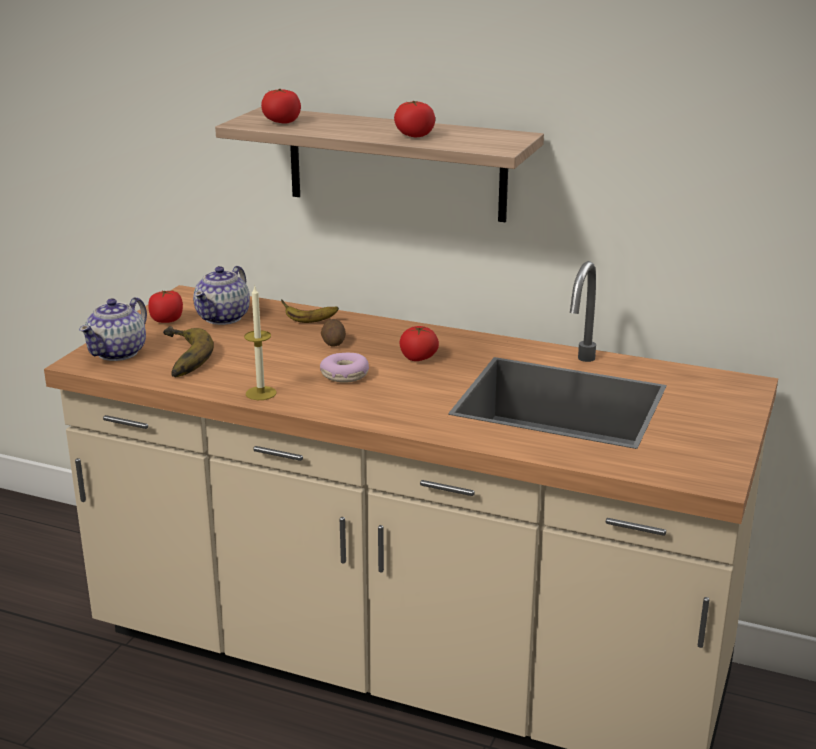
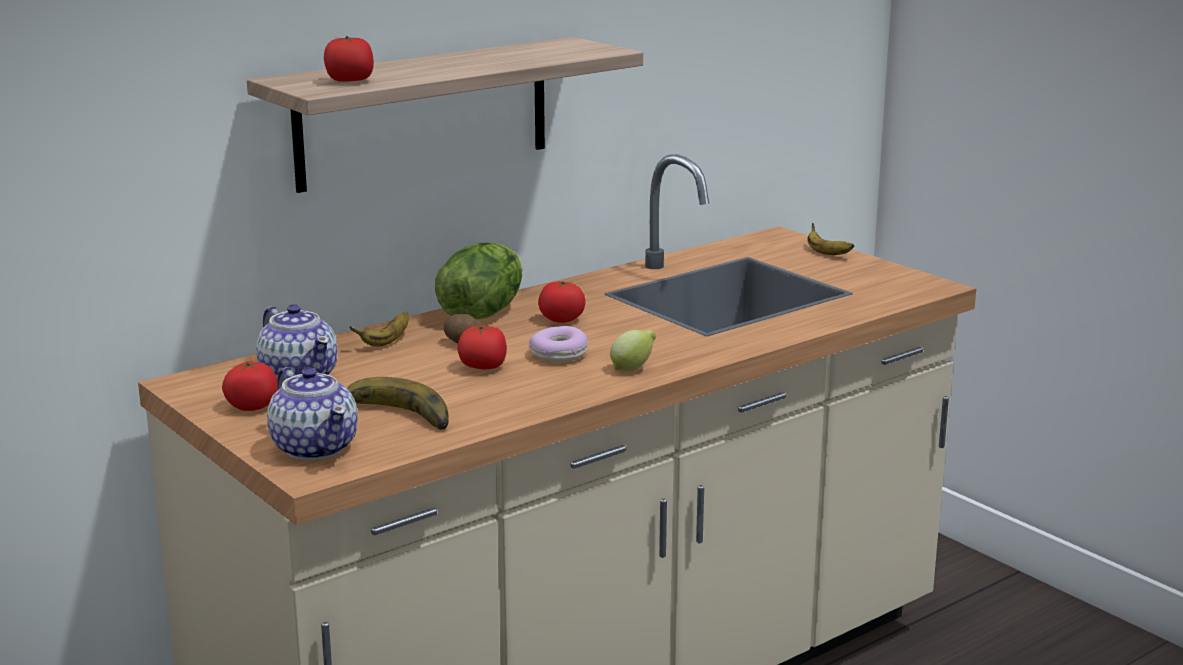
camera: 60 degrees left, 5 degrees down
(261, 393) = (550, 397): candle -> none
(345, 405) = (633, 369): none -> lemon
(399, 331) = (481, 312): none -> lettuce
(414, 135) = (508, 59): tomato -> tomato (483, 367)
(731, 414) = (826, 253): none -> banana

